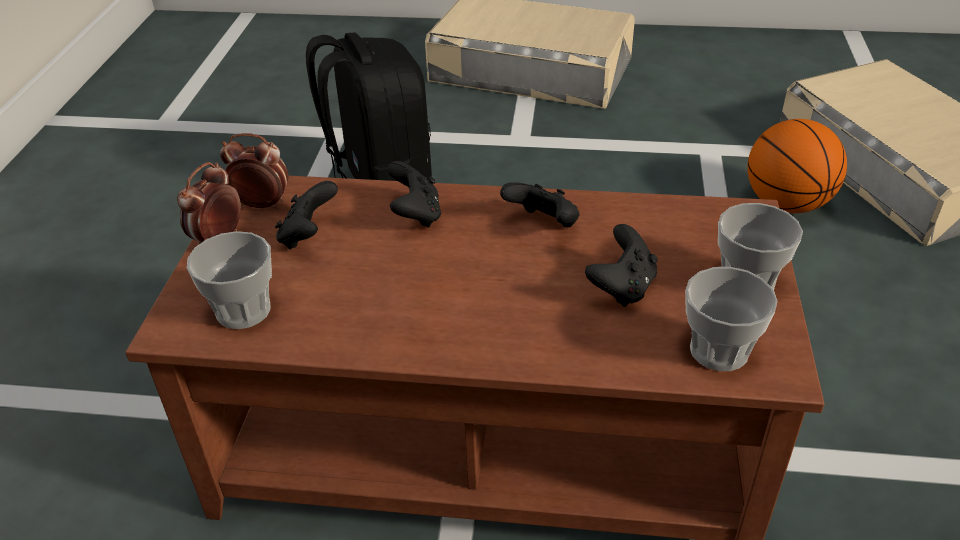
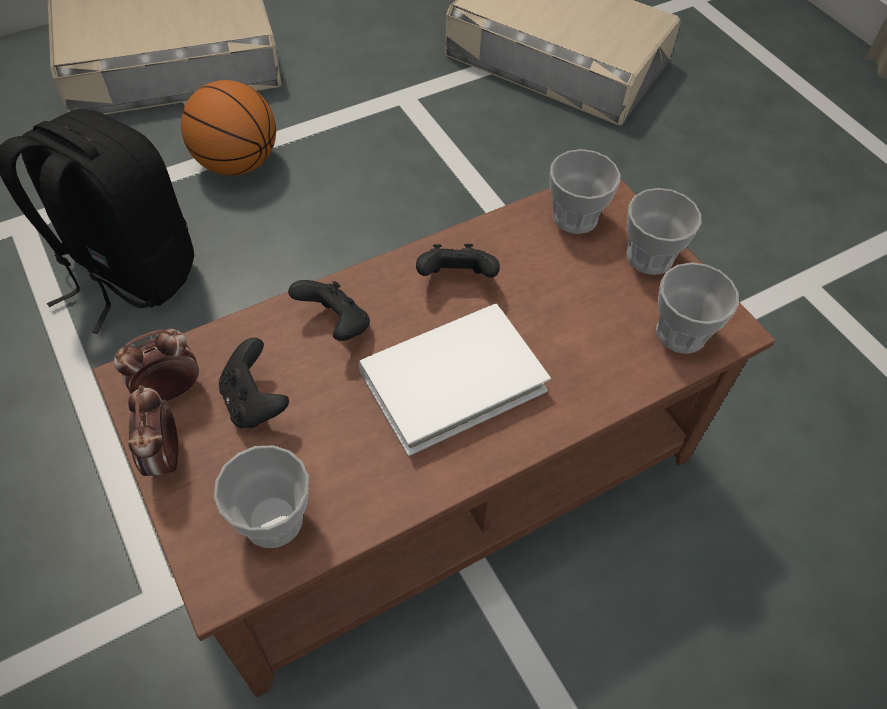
camera: 40 degrees left, 15 degrees up
(466, 290) = (453, 381): none -> white book
(622, 288) = (569, 311): black game controller -> none
(701, 224) = (575, 217): none -> cup
(786, 204) = (501, 128): basketball -> basketball (237, 163)

